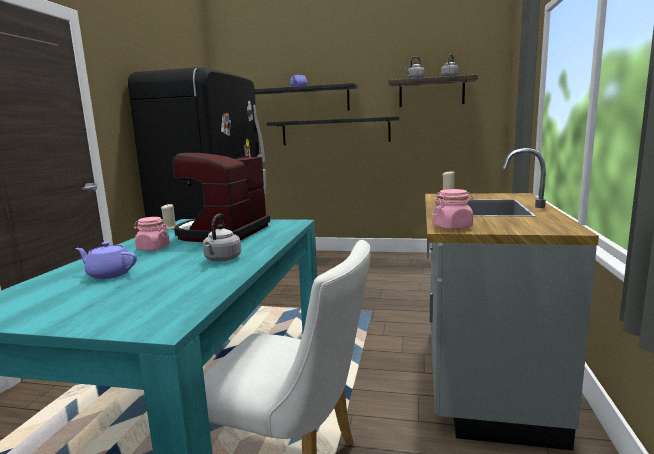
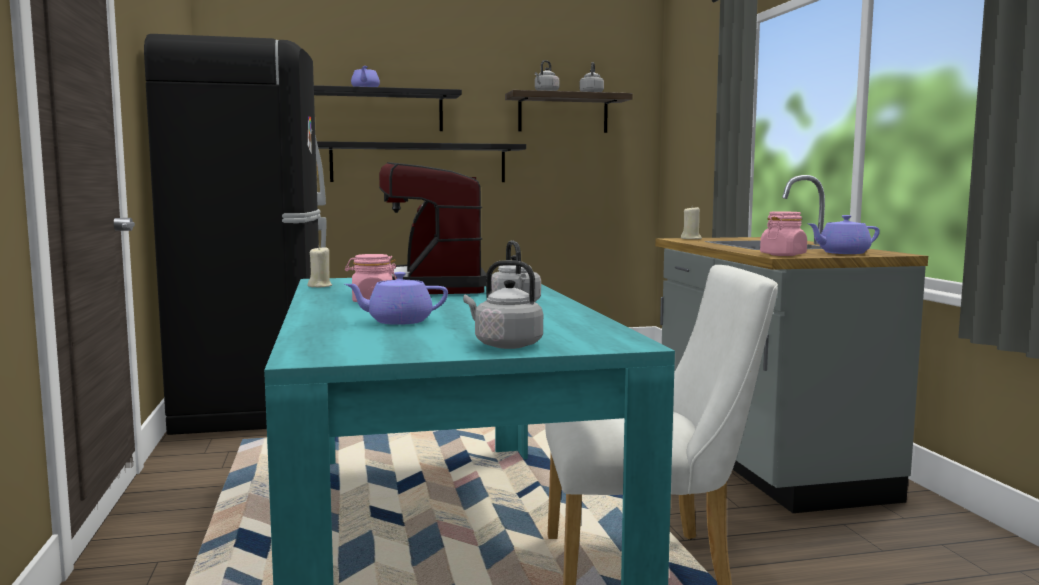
camera: 25 degrees left, 5 degrees down
(89, 316) = (505, 345): none -> grey kettle
(516, 226) = (842, 253): none -> purple teapot

